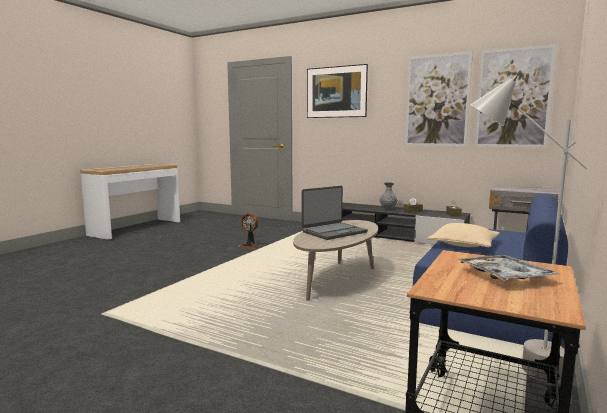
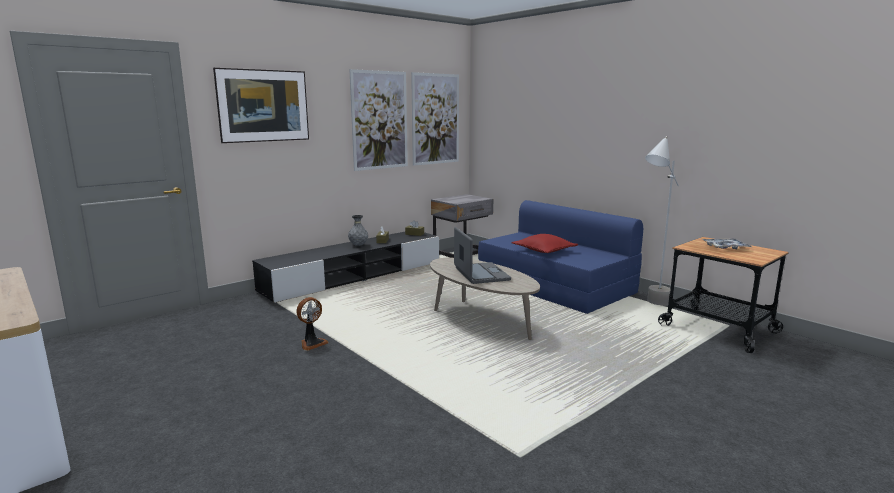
camera: 70 degrees left, 5 degrees up
(463, 244) = (544, 251): beige pillow -> red pillow

